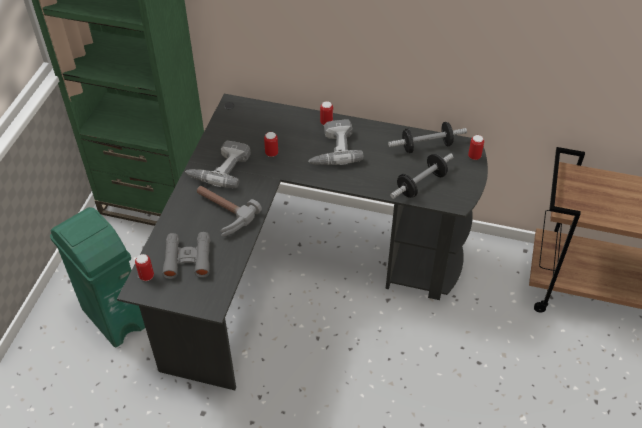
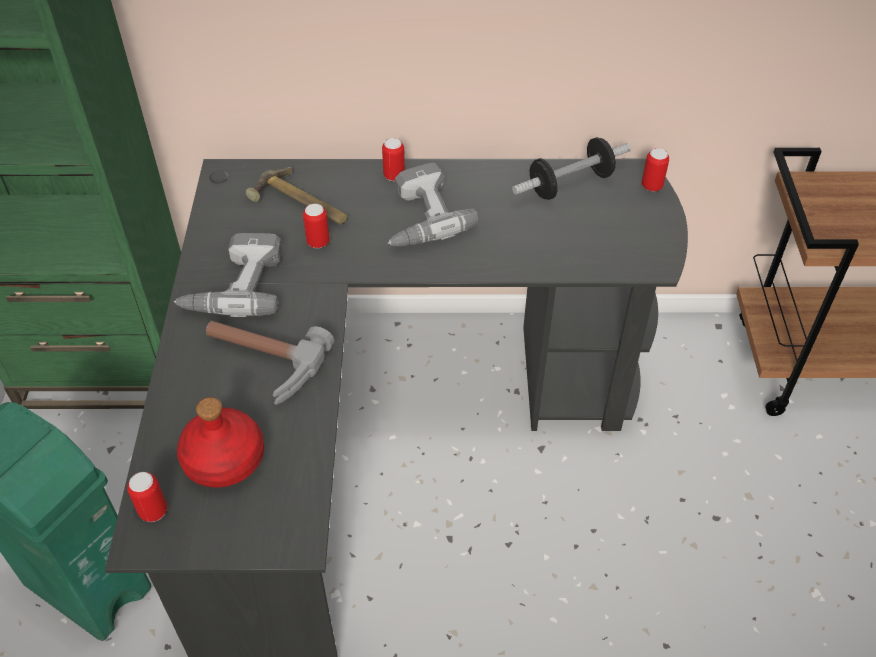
camera: 15 degrees left, 0 degrees up
(188, 259) = (224, 460): grey binoculars -> red bottle
(268, 130) = (300, 205): none -> hammer
(421, 184) = (586, 246): dumbbell -> none

